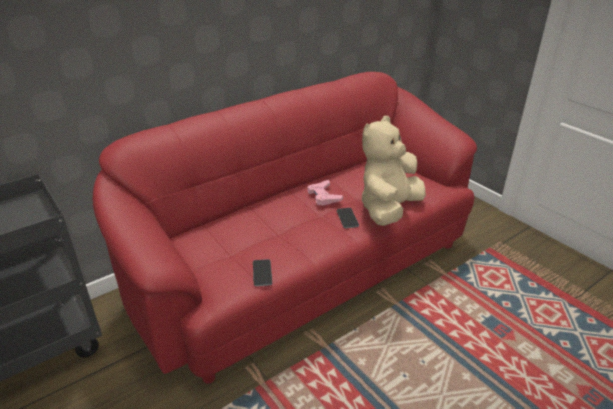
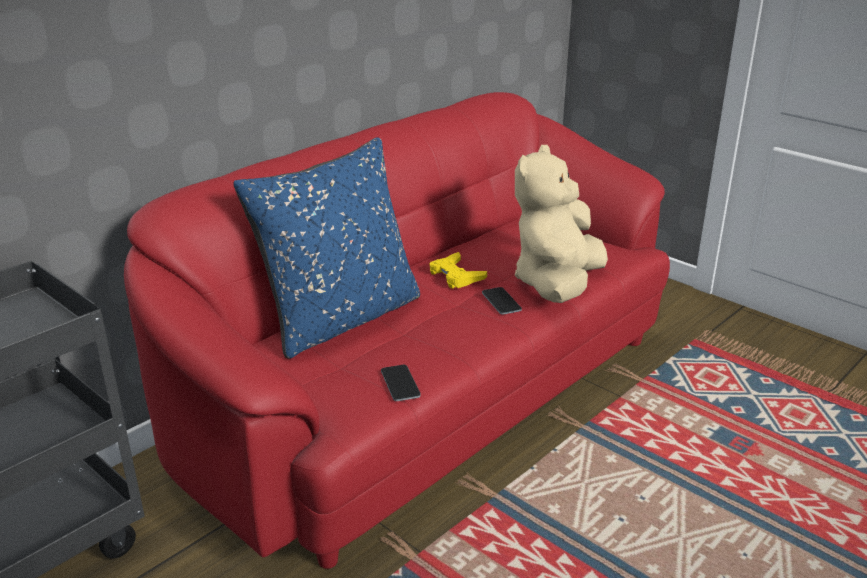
camera: 10 degrees left, 5 degrees down
(241, 220) = (341, 318): none -> blue pillow
(323, 196) = (455, 276): pink game controller -> yellow game controller

